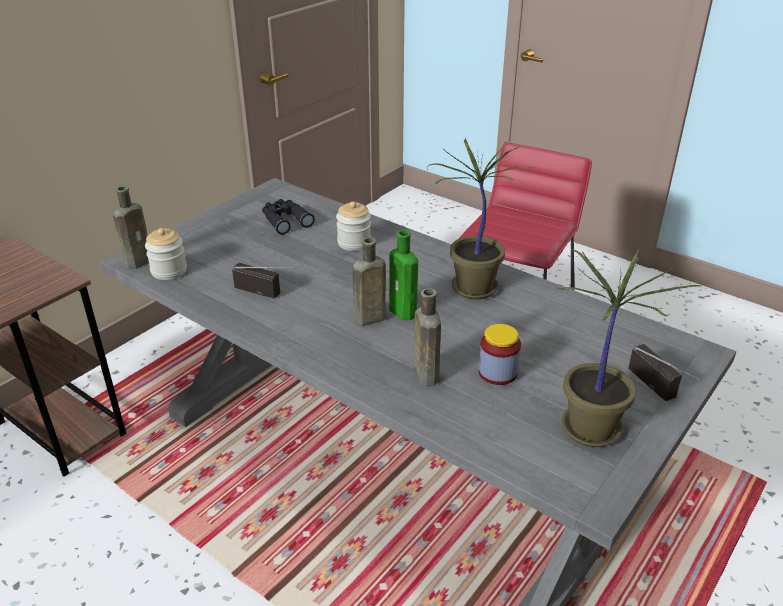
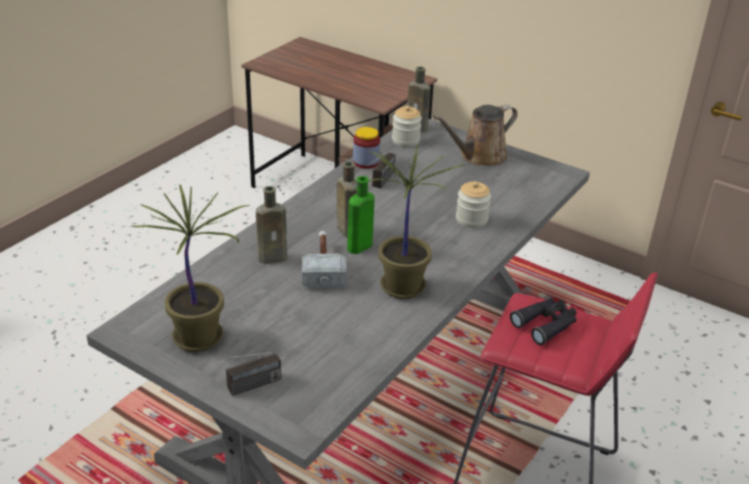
camera: 85 degrees right, 0 degrees up
(227, 228) = (479, 157): none -> brown watering can
(285, 220) = (502, 182): black binoculars -> black binoculars (546, 325)
(441, 337) = (323, 266): none -> hammer
(497, 372) = (273, 294): jar -> jar (366, 162)

